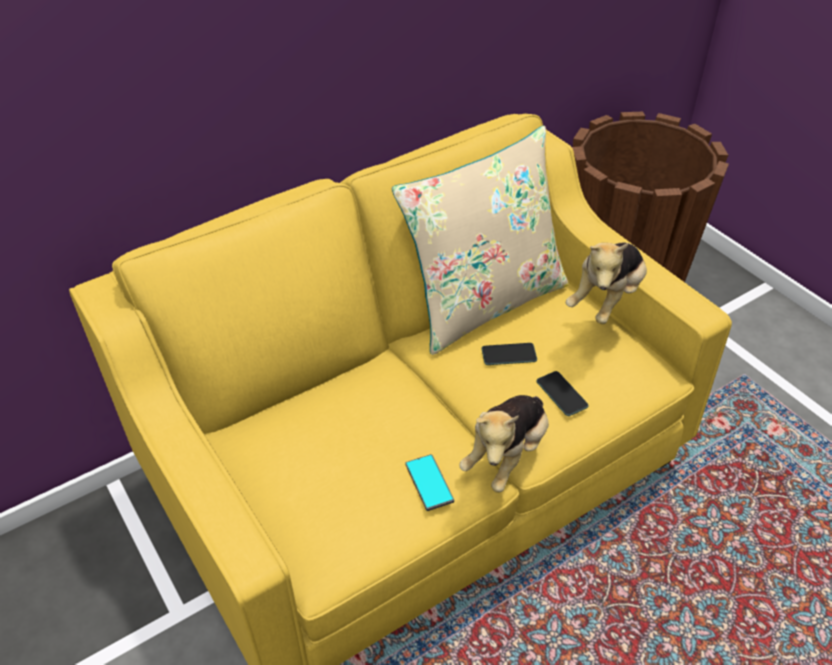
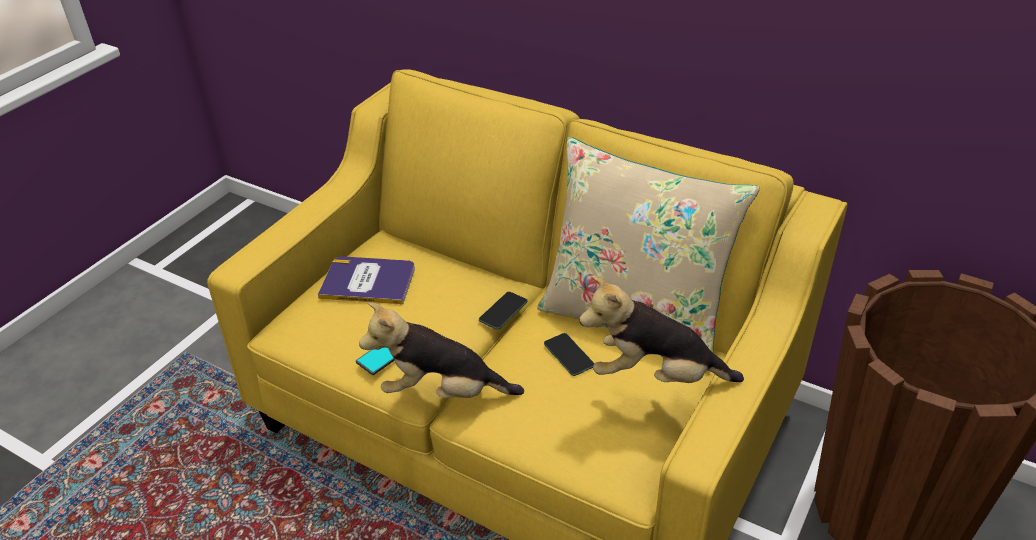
camera: 65 degrees right, 5 degrees down
(304, 465) = (368, 281): none -> book
(561, 394) = (541, 407): phone -> phone (503, 311)

